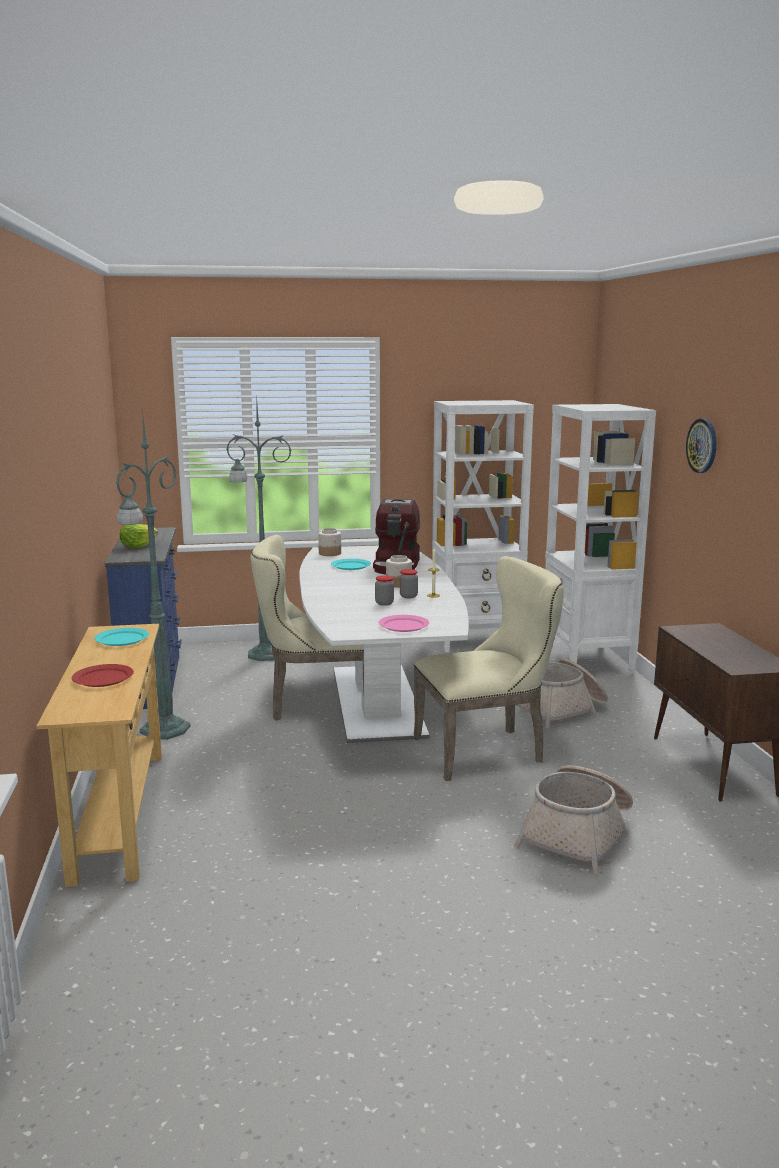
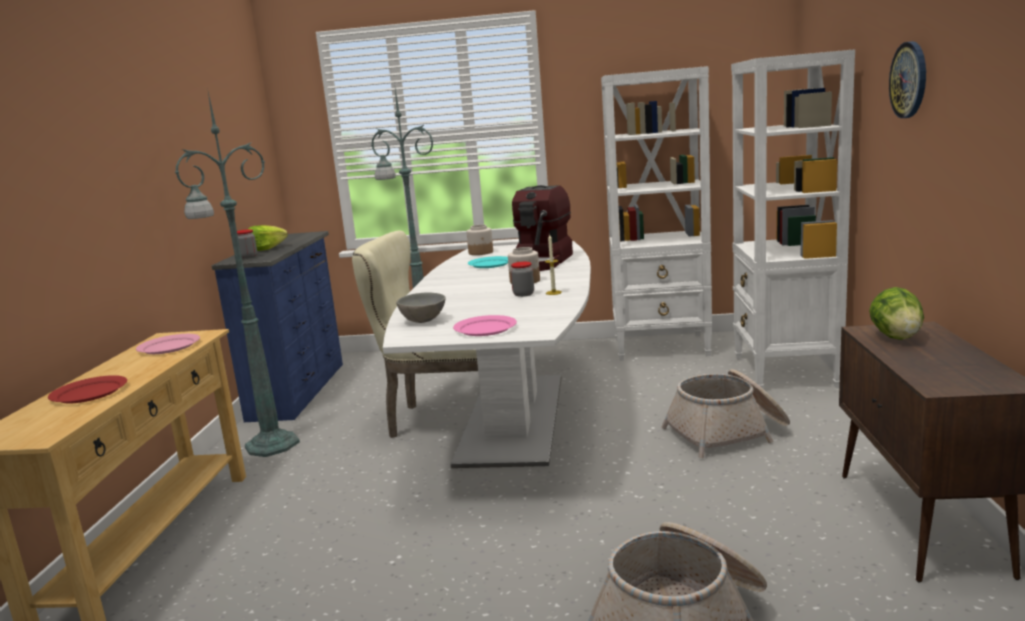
camera: 15 degrees right, 0 degrees up
(121, 639) = (168, 347): turquoise plate -> pink plate
(343, 618) = (424, 320): none -> grey bowl
(384, 603) = (487, 303): jar -> jar (248, 257)
(487, 750) = (611, 485): beige chair -> none
(699, 634) = (896, 337): none -> lettuce

